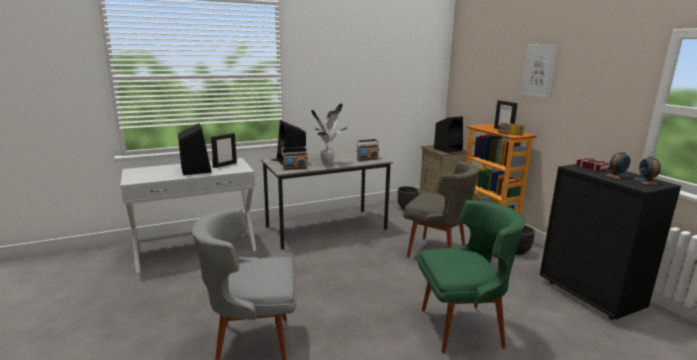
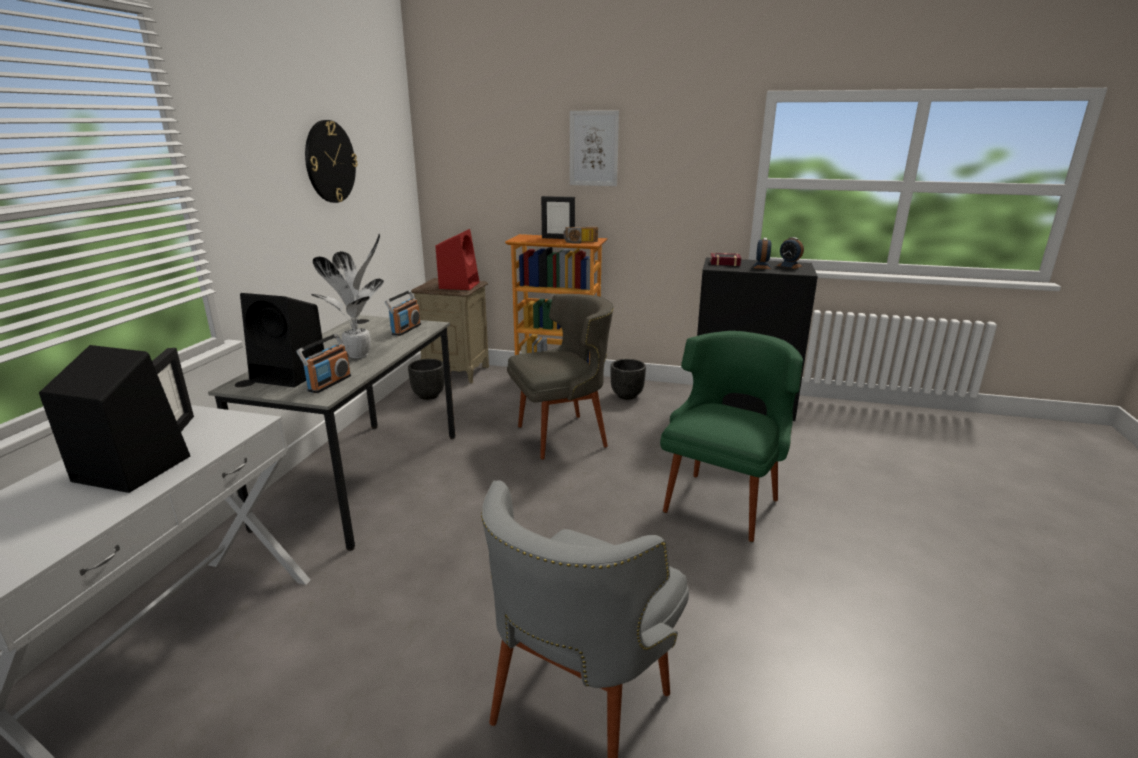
camera: 50 degrees left, 5 degrees up
(373, 68) = (330, 162): none -> wall clock
(448, 149) = (459, 285): black speaker -> red speaker

